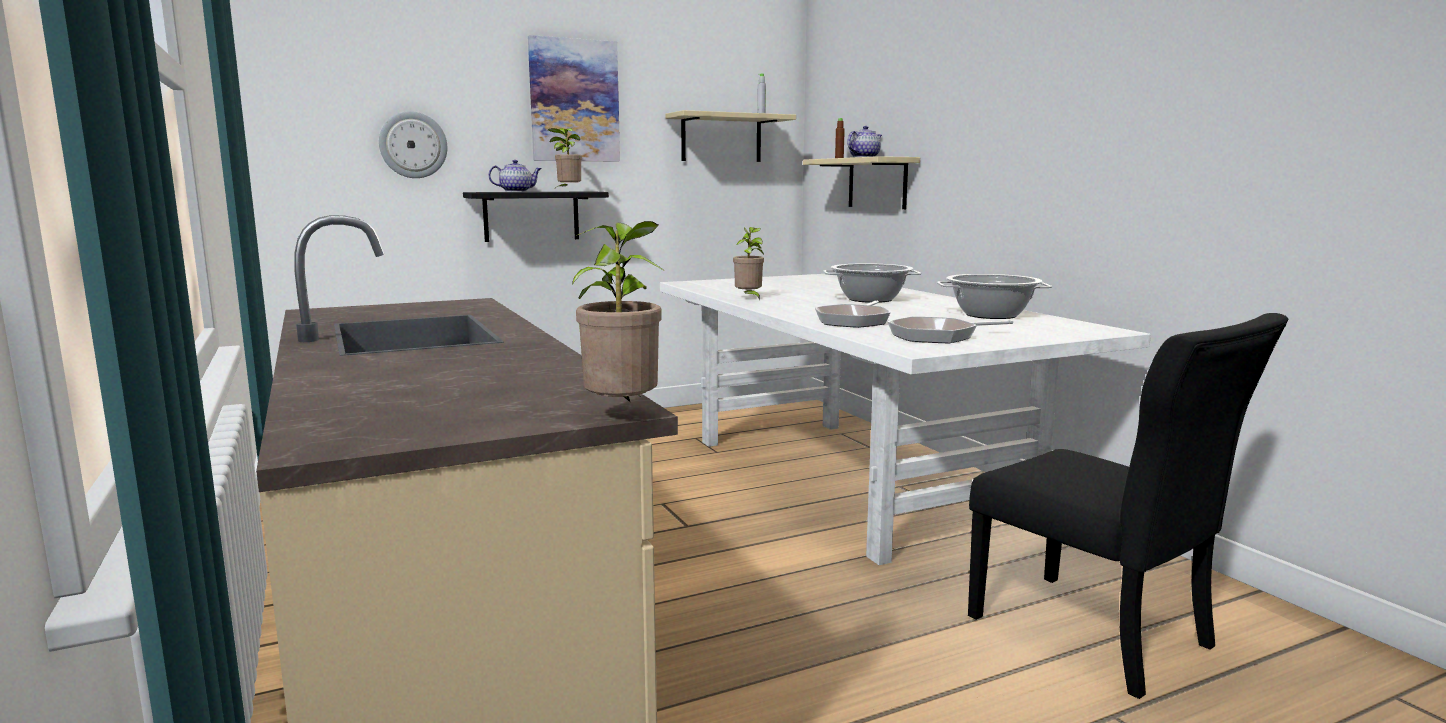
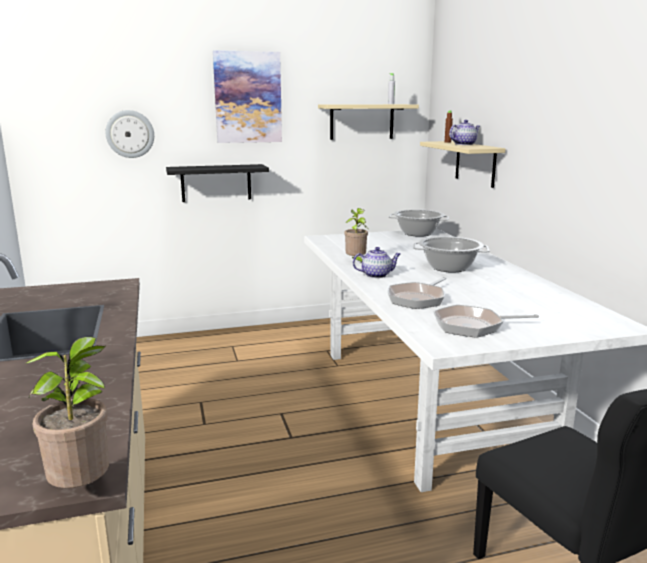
camera: 10 degrees right, 5 degrees up
(517, 191) = (203, 167): teapot -> teapot (377, 275)
(567, 191) = (239, 167): potted plant -> none
(990, 315) = (534, 296): cooking pot -> cooking pot (417, 233)

